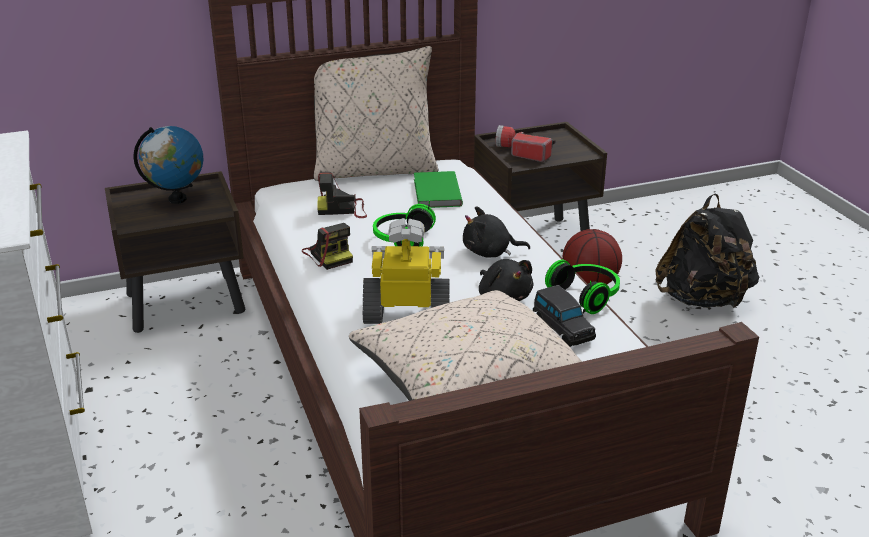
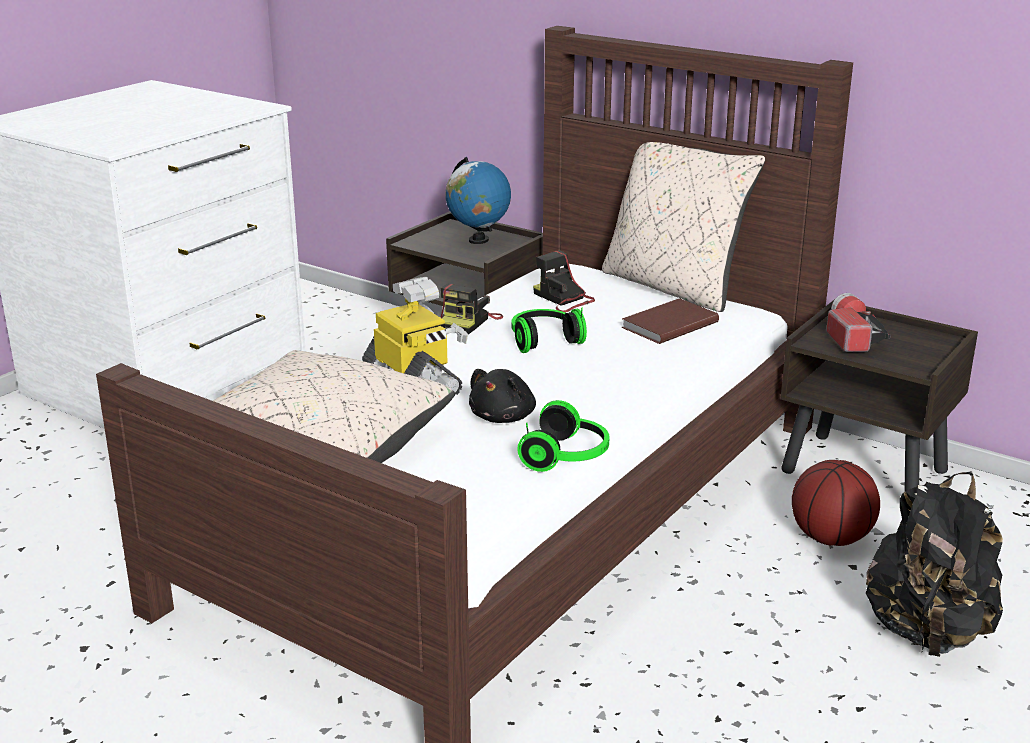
camera: 55 degrees right, 5 degrees down
(435, 193) = (667, 324): green book -> brown book
(490, 252) = (584, 385): black plush toy -> none
(562, 329) = (480, 462): black toy car -> none

